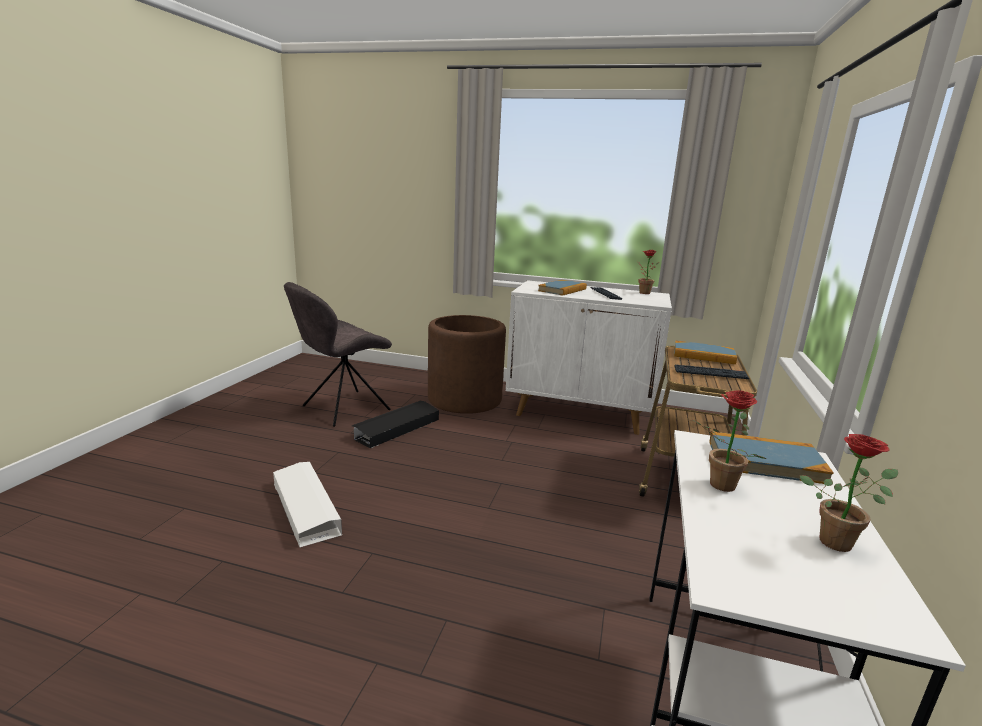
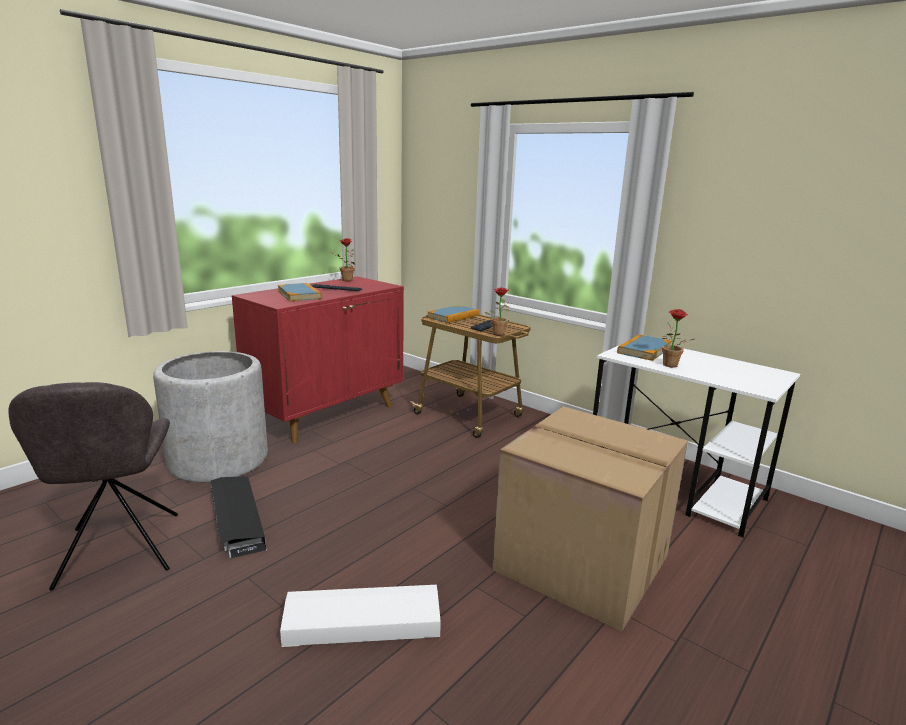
camera: 65 degrees left, 0 degrees up
(448, 619) = (579, 562): none -> cardboard box
(465, 399) = (218, 459): brown planter -> grey planter
(580, 413) = (328, 414): white cabinet -> red cabinet
(838, 540) = (722, 362): potted plant -> potted plant (498, 333)

